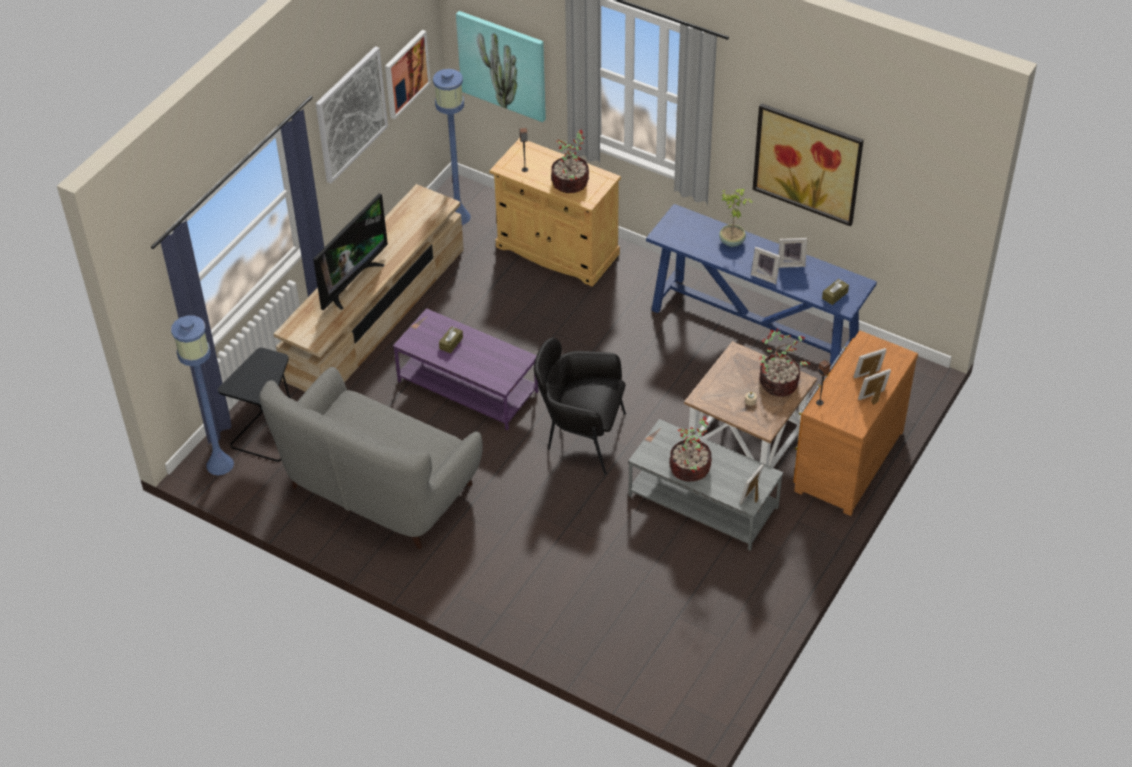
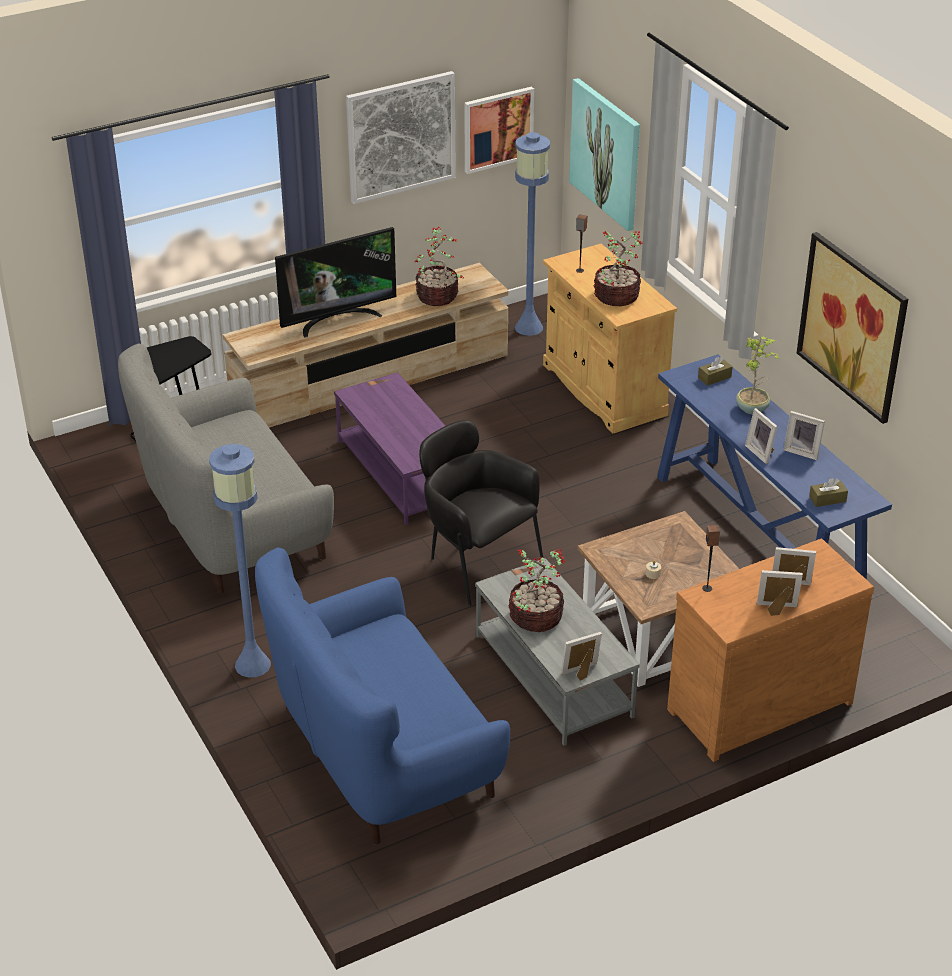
camera: 30 degrees right, 10 degrees down
(219, 464) = (106, 446): blue floor lamp -> blue floor lamp (252, 664)
(451, 343) = (392, 410): brown tissue box -> brown tissue box (714, 377)
(636, 614) = (380, 752): none -> blue sofa
(780, 383) = (703, 571): potted plant -> potted plant (438, 297)

